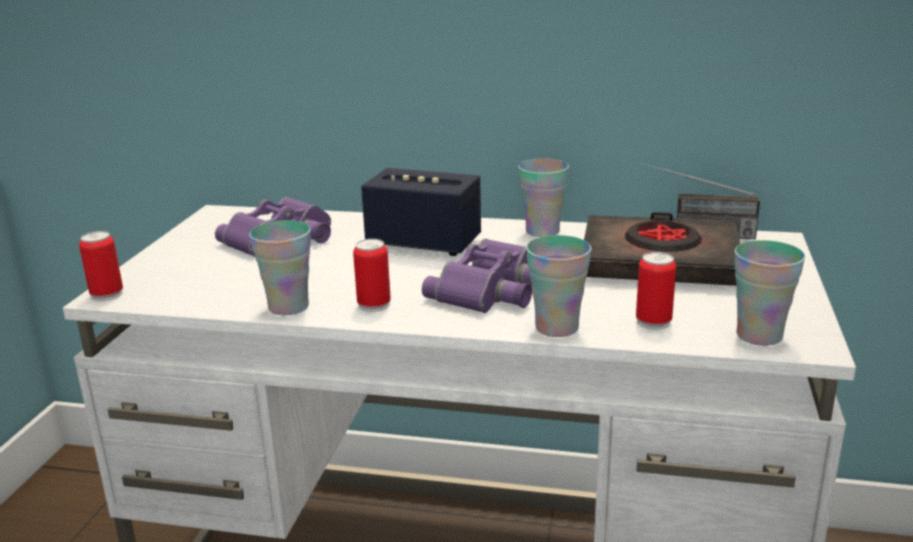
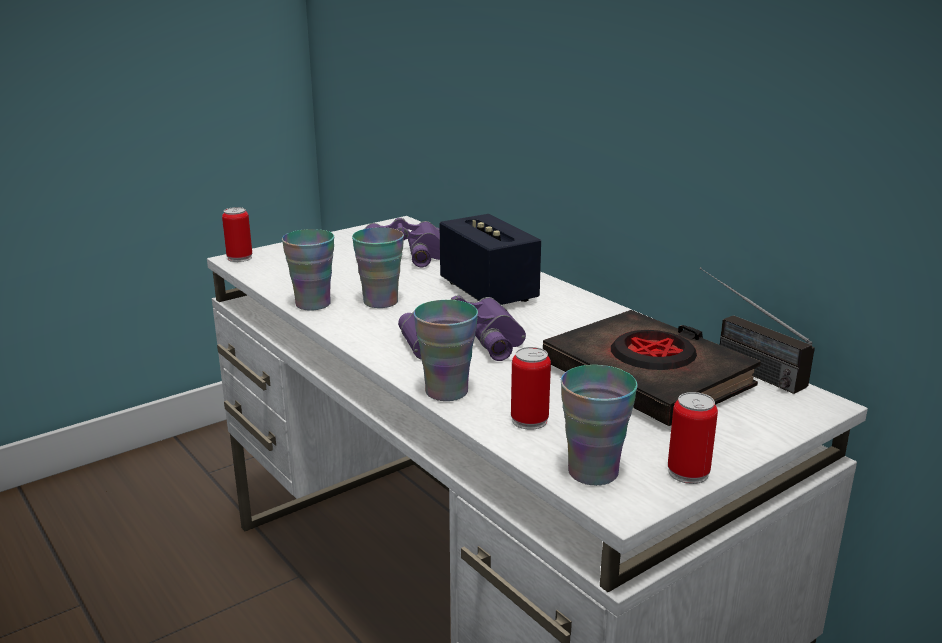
camera: 40 degrees right, 0 degrees up
(374, 304) = (364, 323): can -> can (688, 472)
(542, 231) = (601, 315): cup -> cup (380, 302)

